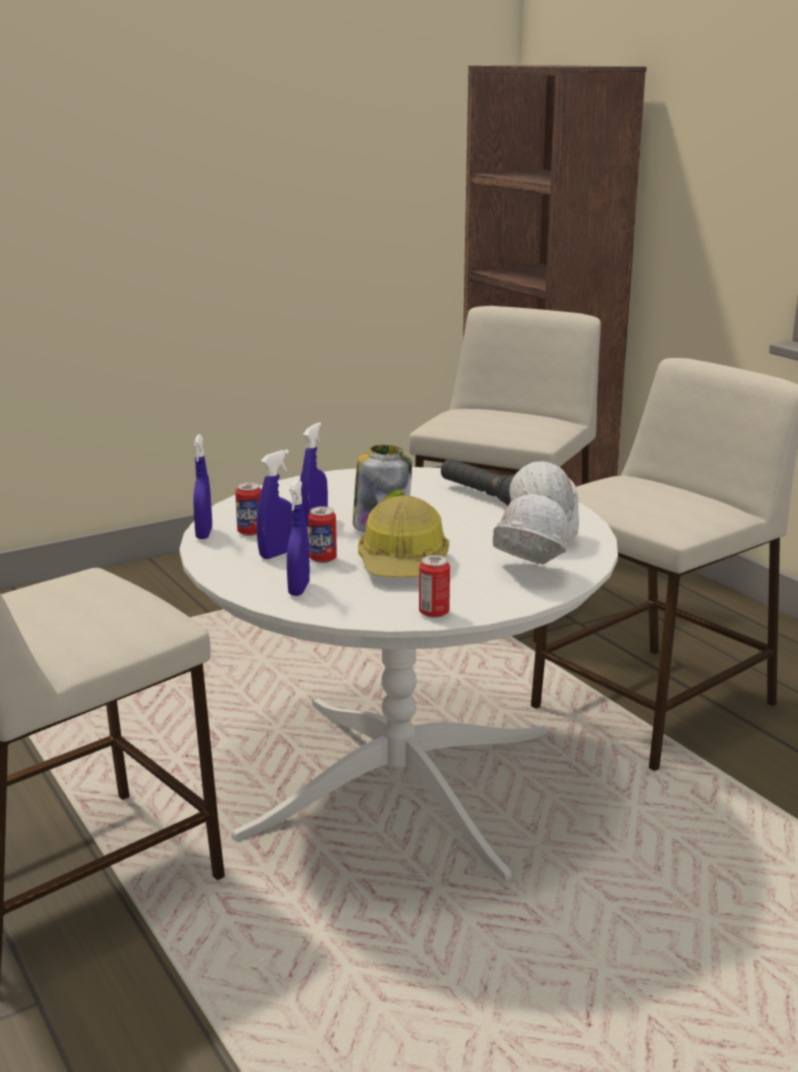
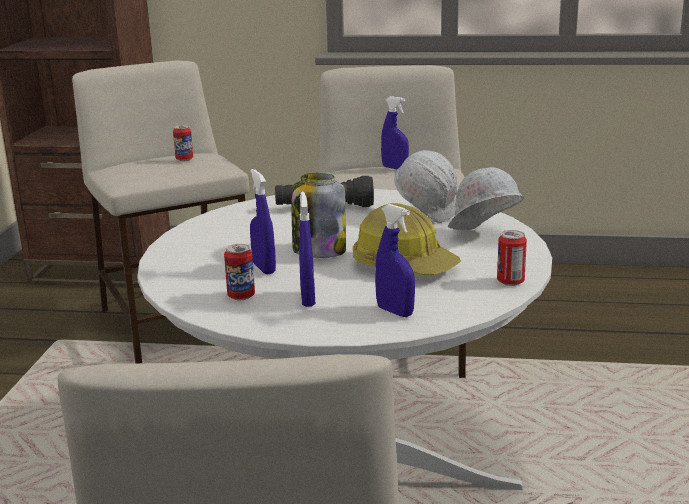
camera: 50 degrees left, 0 degrees up
(204, 534) = (208, 314): blue spray bottle -> blue spray bottle (394, 168)
(323, 559) = (348, 287): can -> can (184, 159)

